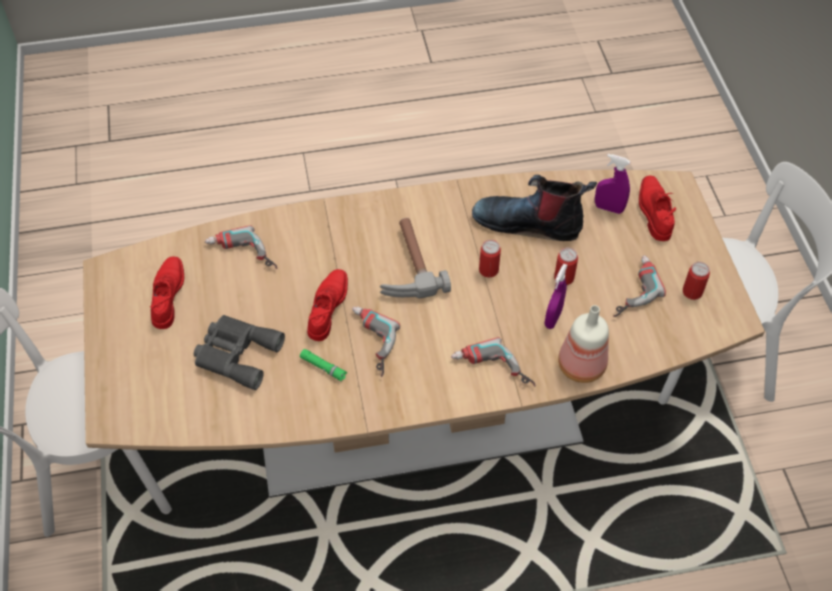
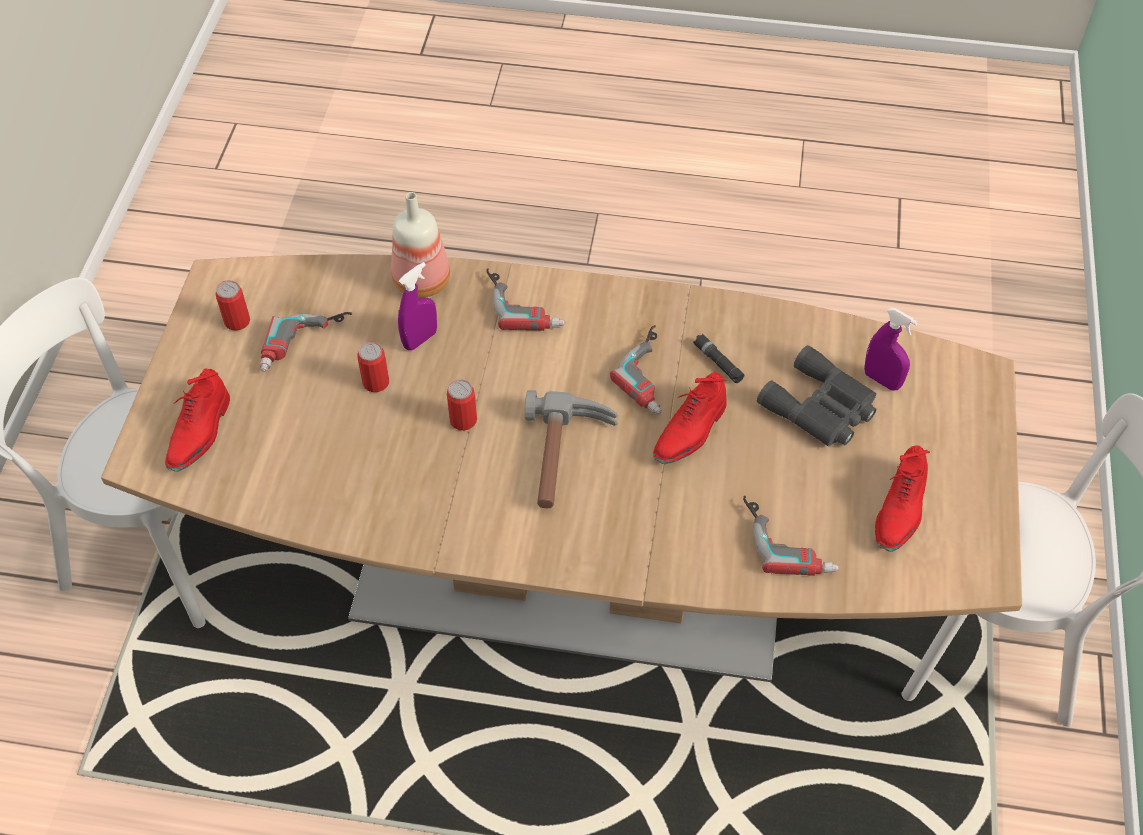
camera: 160 degrees left, 0 degrees up
(323, 367) = (718, 362): green flashlight -> black flashlight
(529, 222) = (372, 469): boot -> none
(608, 208) = (254, 456): purple spray bottle -> purple spray bottle (881, 380)

